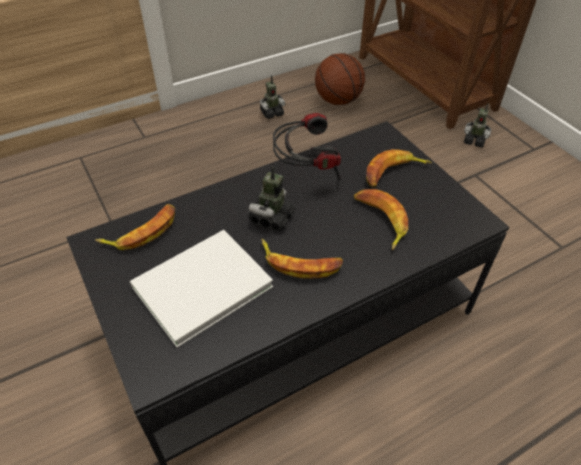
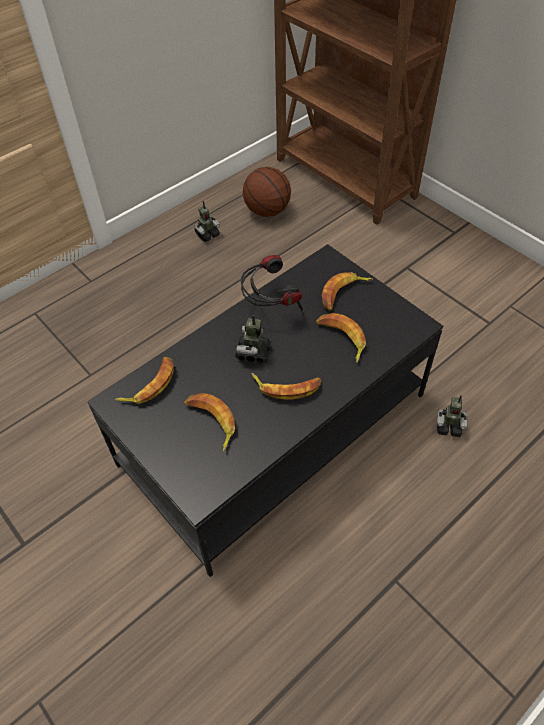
camera: 10 degrees left, 5 degrees up
(197, 286) = (211, 422): white book -> banana
(474, 141) = (400, 233): toy robot -> toy robot (448, 426)

